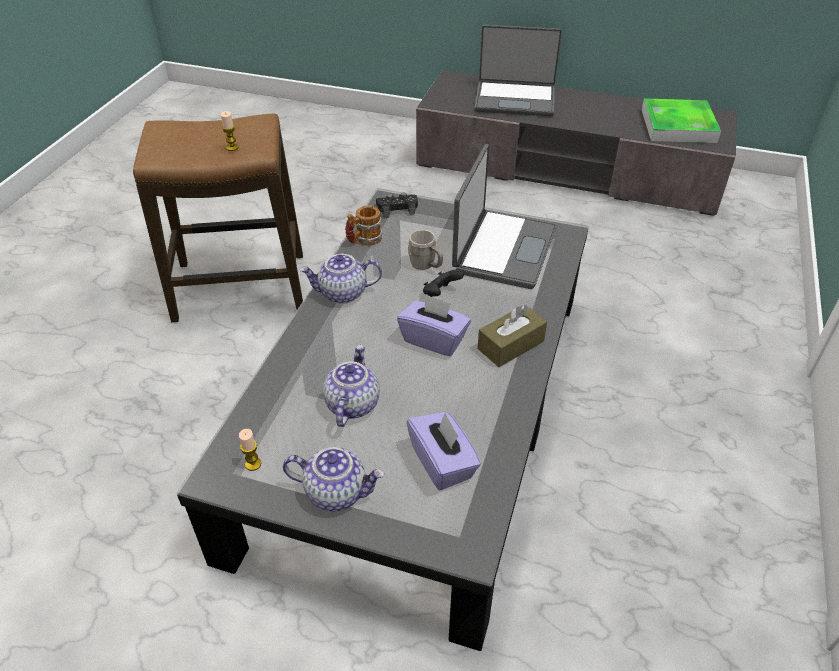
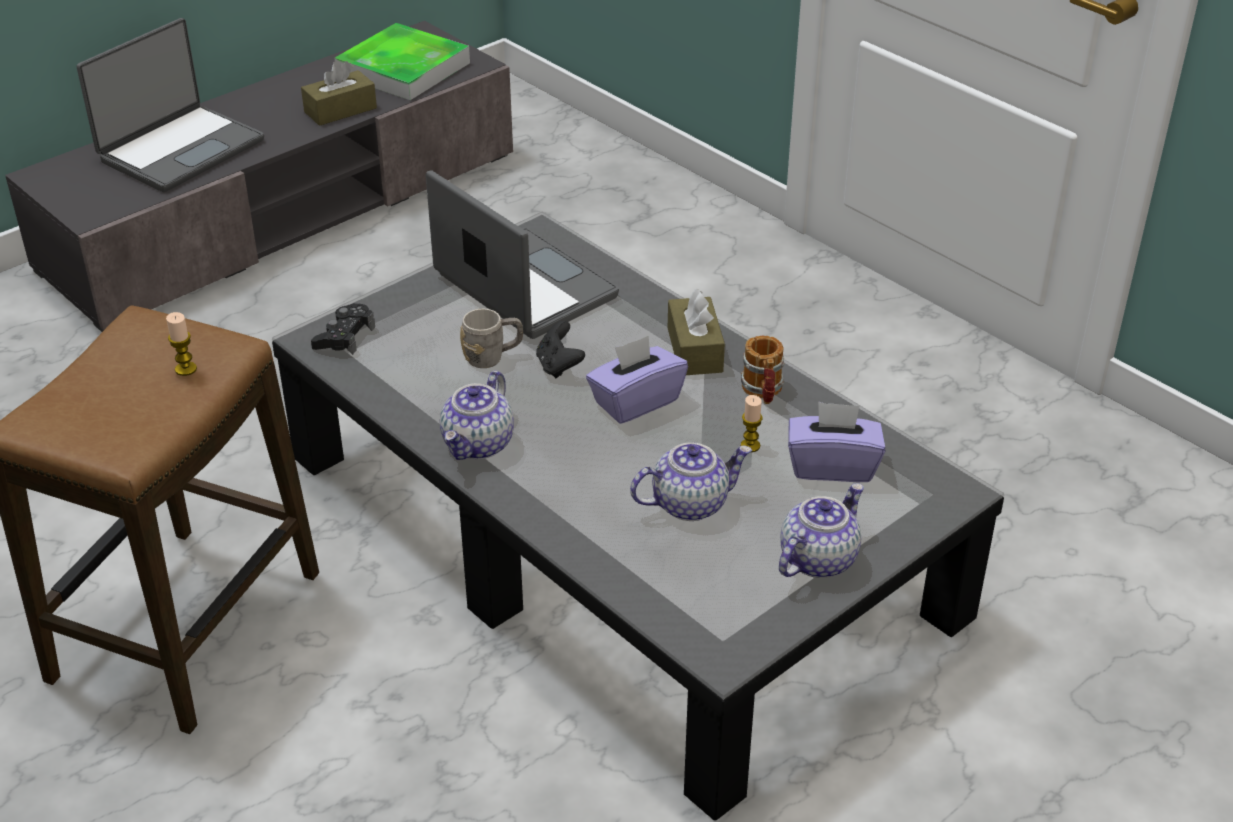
camera: 60 degrees left, 5 degrees down
(253, 464) = (726, 615): candle -> candle (750, 446)
(351, 404) = (690, 503): teapot -> teapot turned 120 degrees clockwise
(364, 240) = (383, 389): mug -> mug (763, 392)
(610, 125) = (340, 110): none -> brown tissue box

